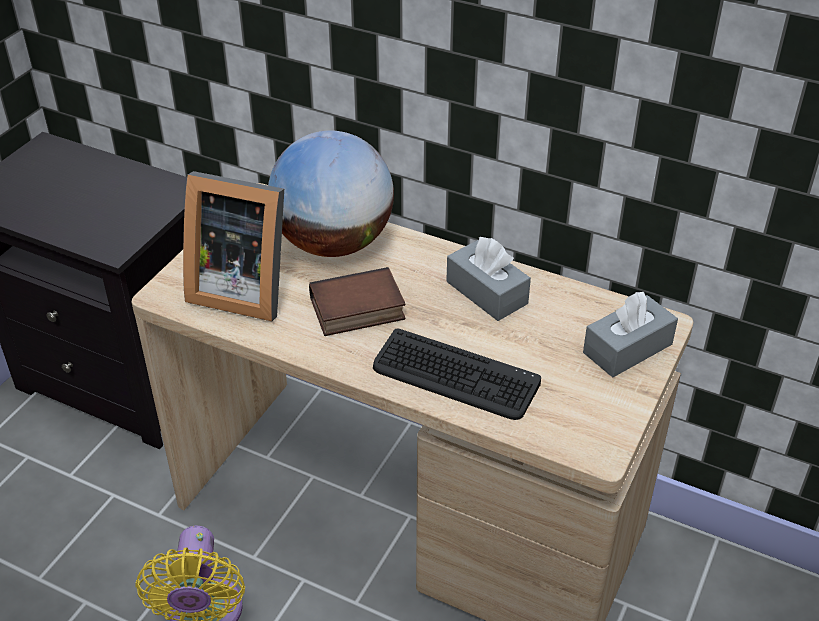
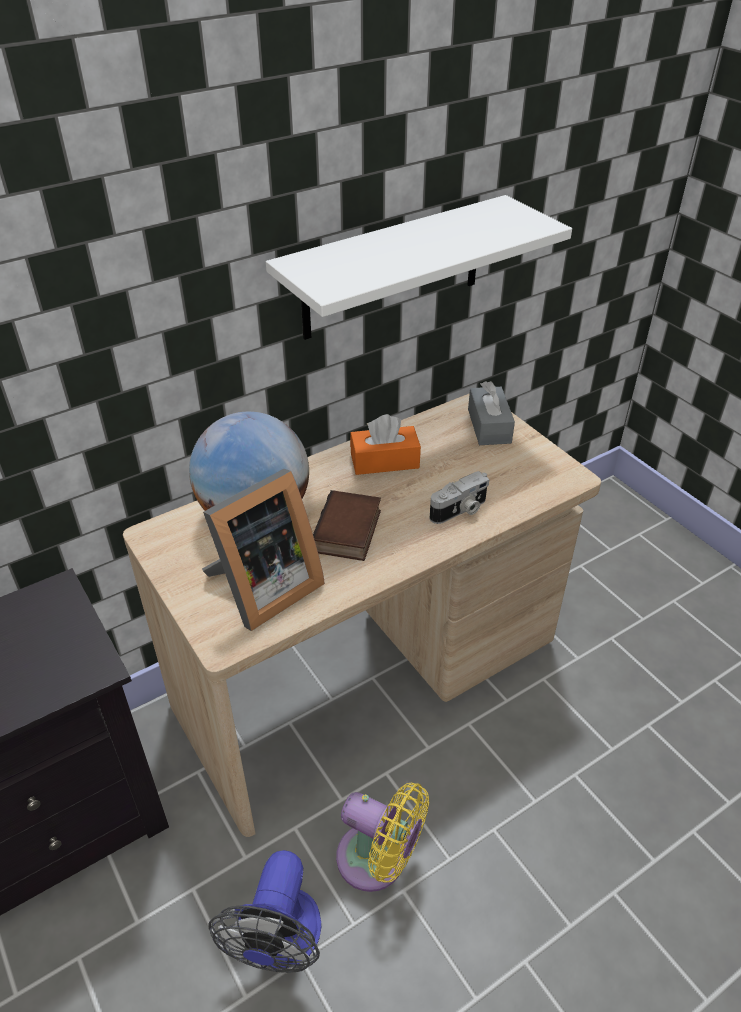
camera: 60 degrees left, 0 degrees up
(92, 579) = (280, 943): none -> fan
(455, 376) = (460, 510): keyboard -> camera
(486, 292) = (384, 461): grey tissue box -> orange tissue box
(589, 93) = (393, 268): none -> white shelf

